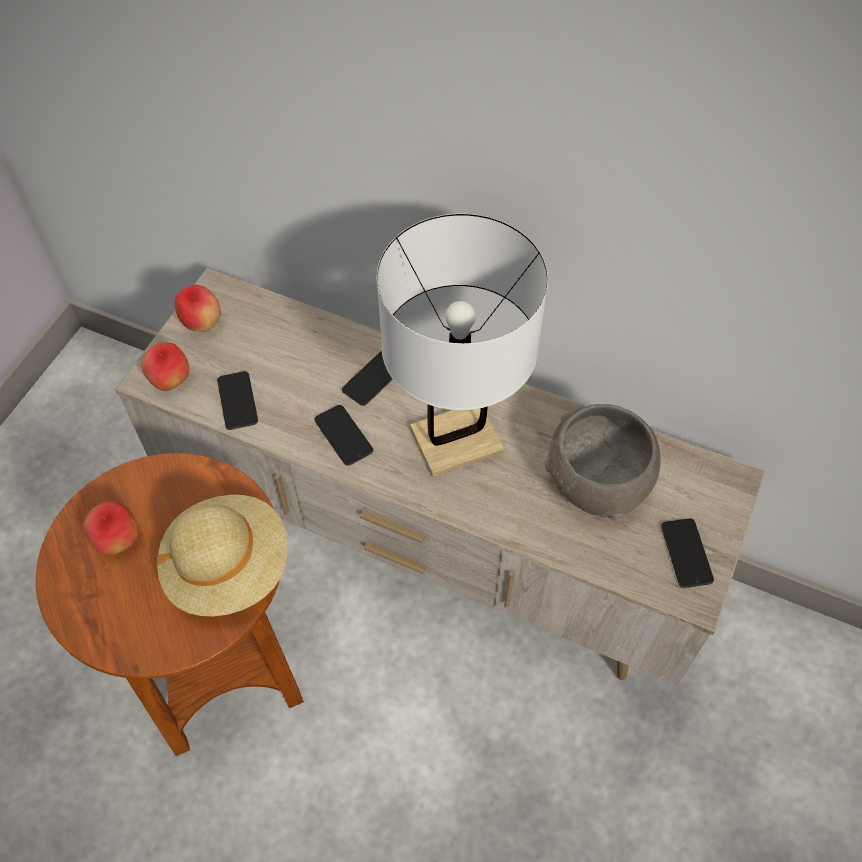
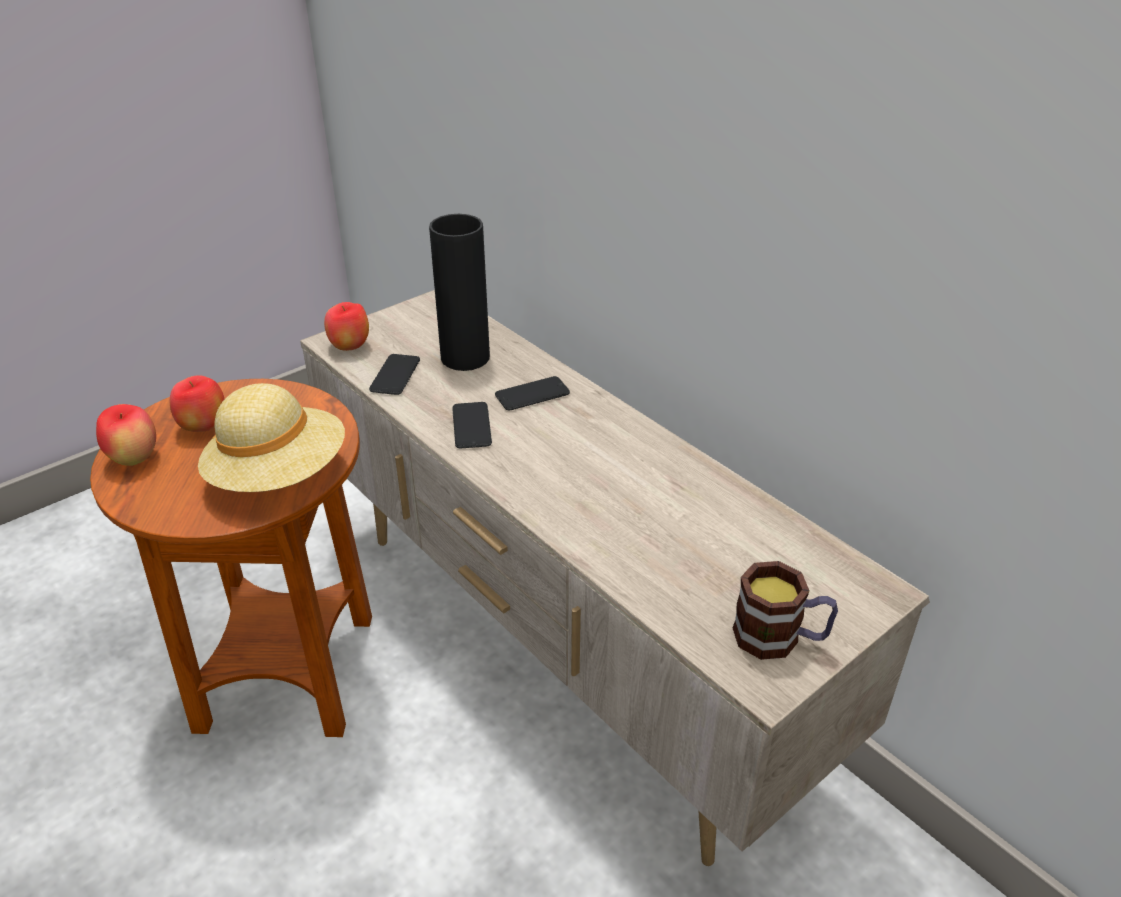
camera: 25 degrees right, 20 degrees down
(202, 324) = (408, 319): apple -> apple (135, 459)
(287, 355) = (465, 358): none -> black vase
(456, 440) = (580, 462): white table lamp -> none
(596, 483) = (709, 541): grey bowl -> none
(686, 553) = (780, 638): phone -> mug

